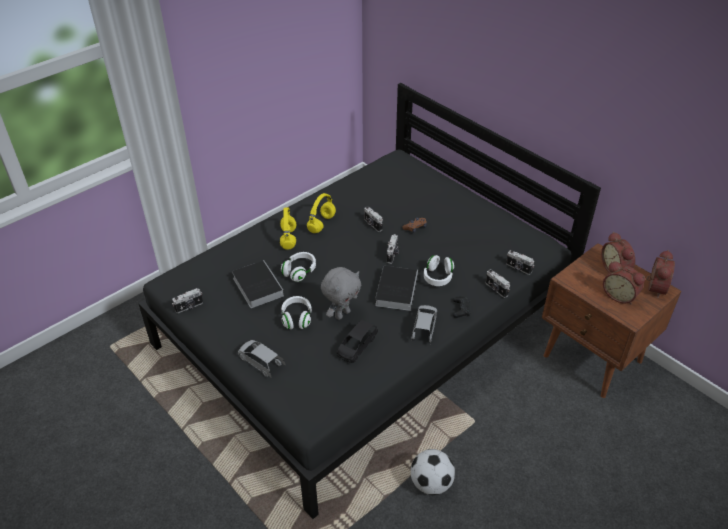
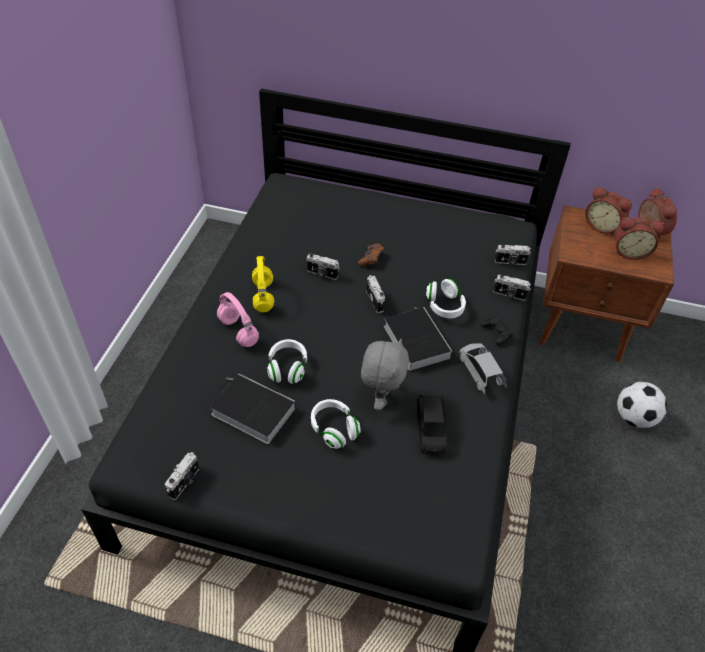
camera: 35 degrees left, 5 degrees up
(261, 362) = (341, 509): grey toy car -> none
(289, 239) = (239, 332): yellow headphones -> pink headphones
(431, 483) = (549, 538): football -> football (634, 418)

